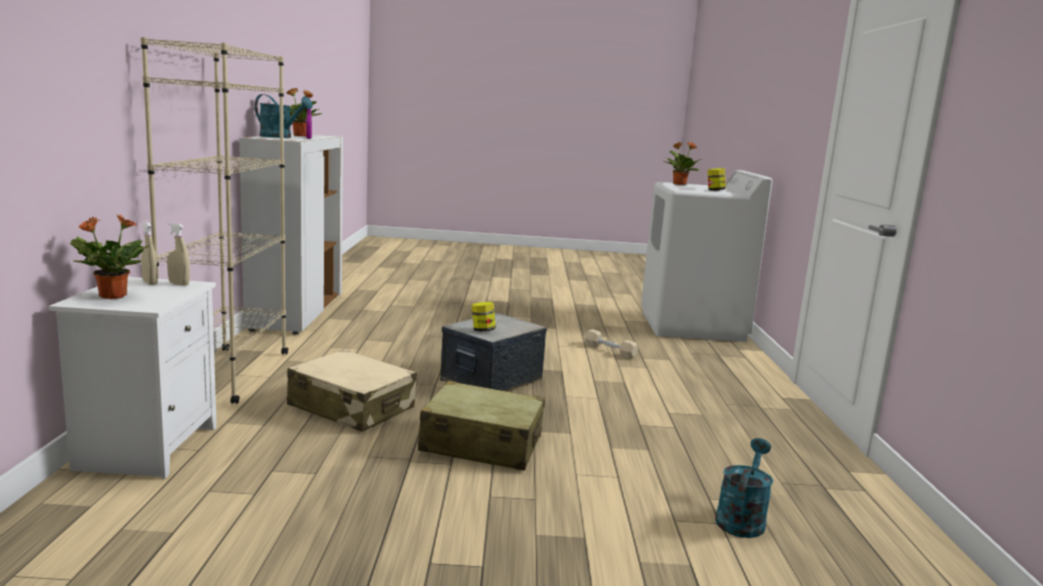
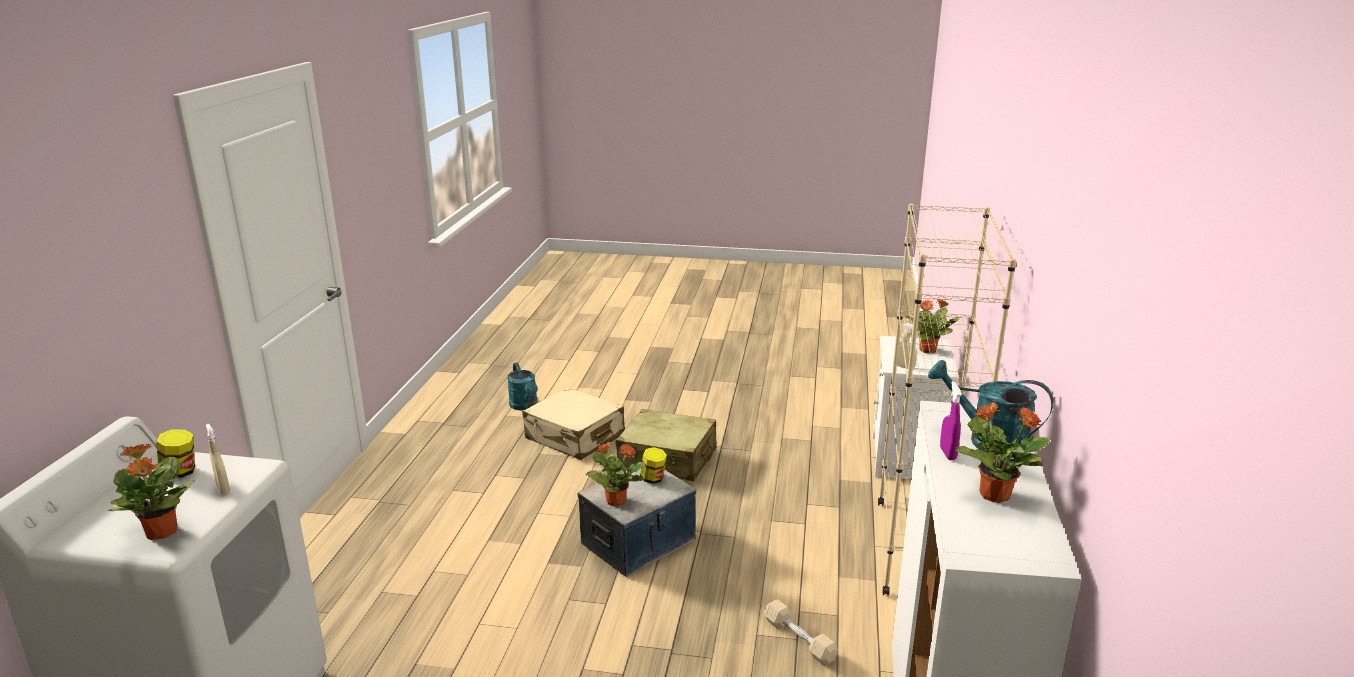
camera: 170 degrees left, 10 degrees up
(149, 283) = (926, 367): beige spray bottle -> beige spray bottle (223, 489)
(351, 407) = (776, 499): beige suitcase -> beige suitcase (575, 437)
(510, 321) = (615, 501): none -> potted plant
(609, 351) = (448, 614): beige dumbbell -> beige dumbbell (799, 640)
(741, 518) = (525, 406): turquoise watering can -> turquoise watering can turned 60 degrees counterclockwise

